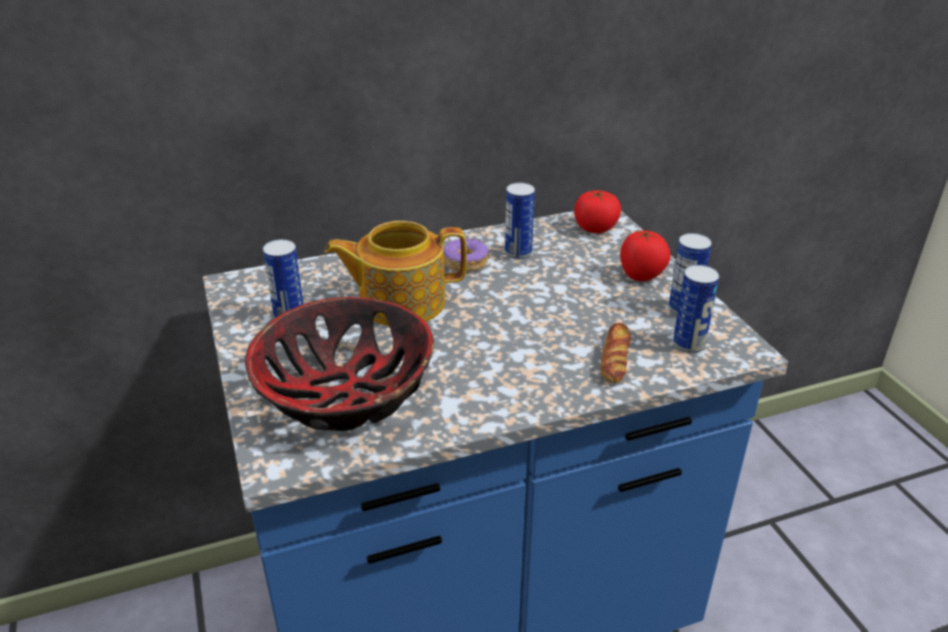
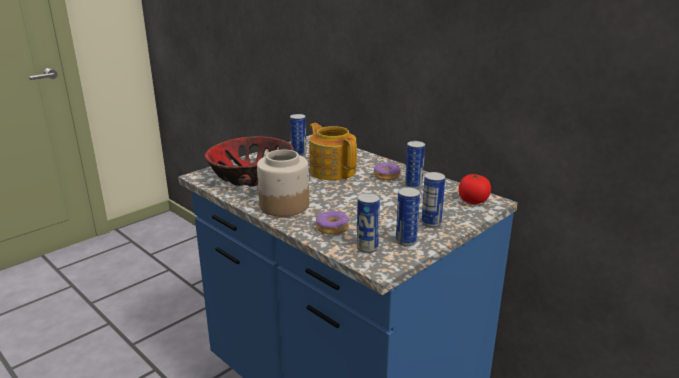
camera: 65 degrees right, 10 degrees down
(504, 385) = (284, 206): none -> jar
(614, 358) = (332, 228): bread -> donut
(641, 276) = (431, 223): tomato -> can

